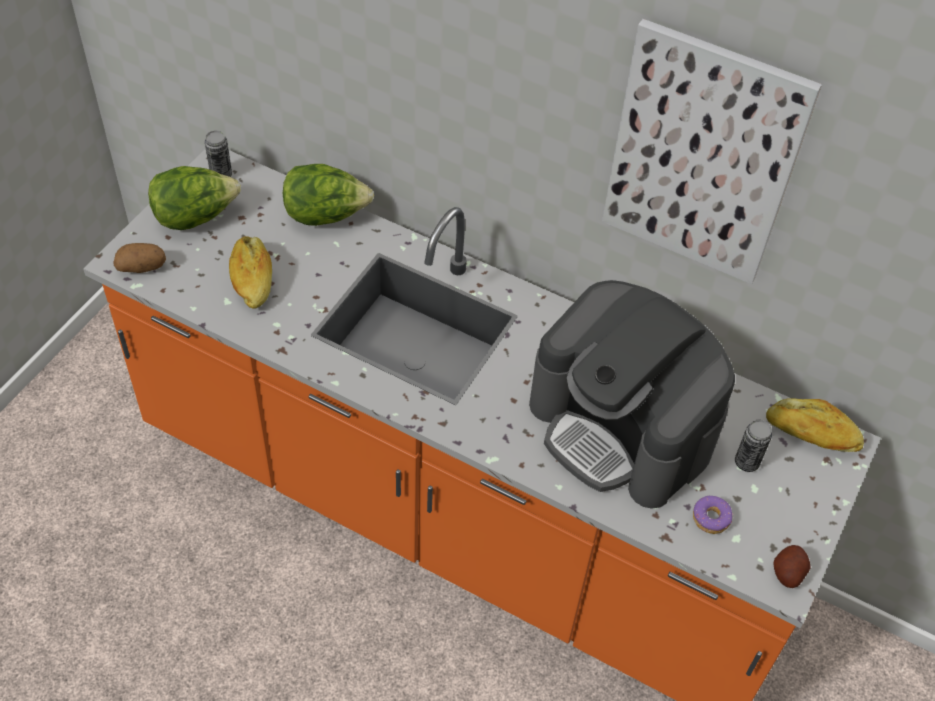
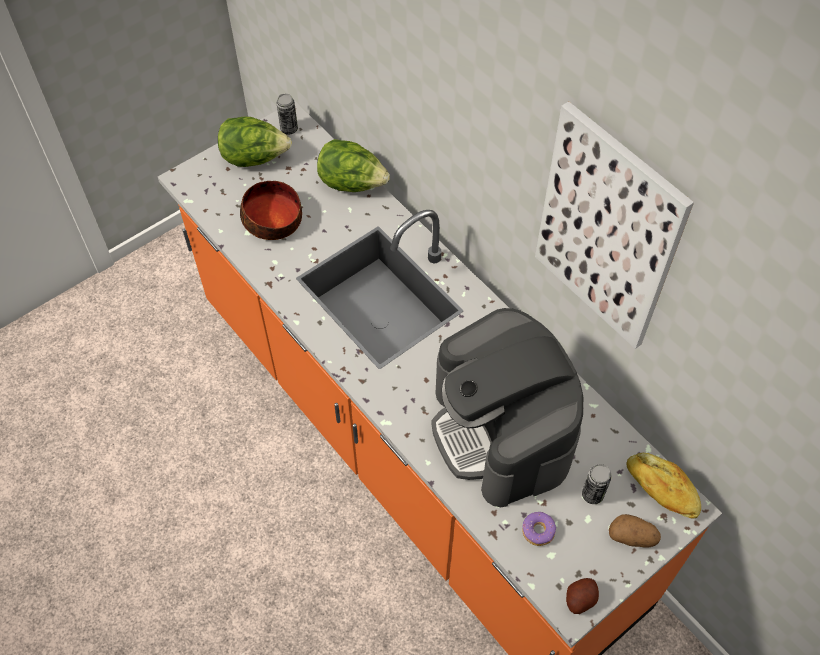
camera: 25 degrees right, 5 degrees up
(142, 267) = (198, 188): potato -> potato (632, 537)
(252, 279) = (273, 220): bread -> bowl

